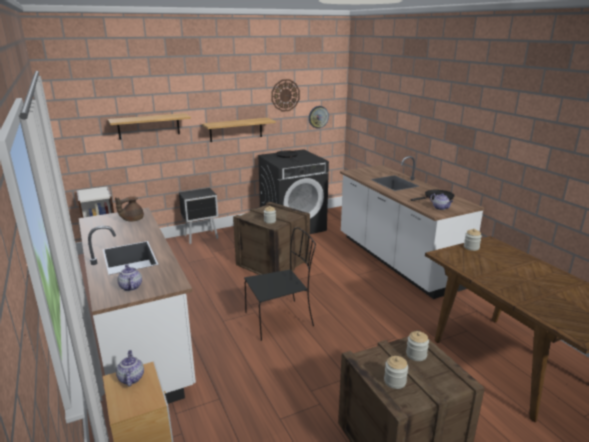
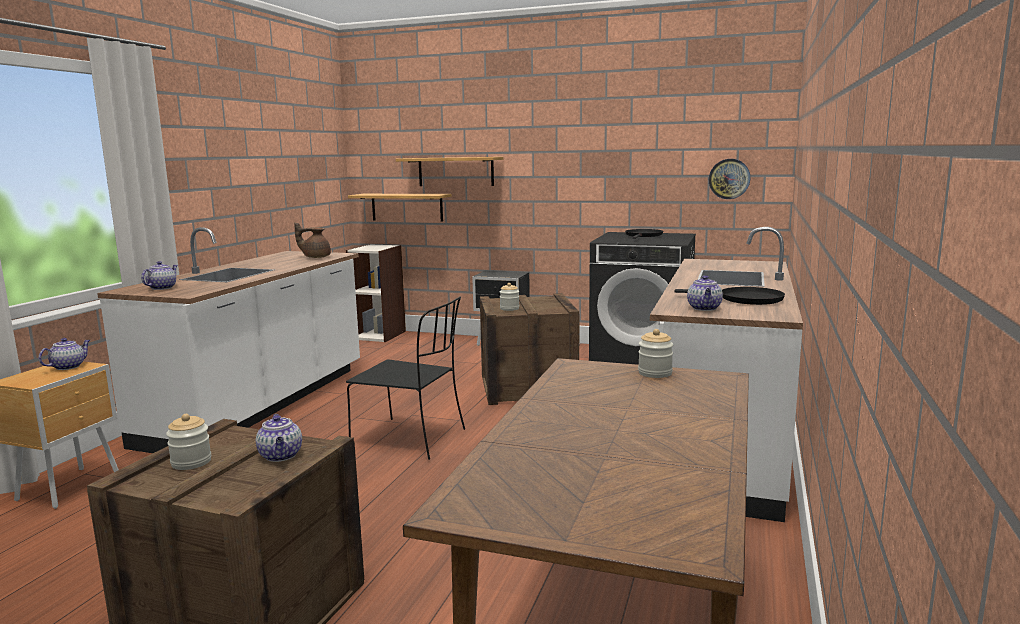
camera: 45 degrees right, 10 degrees down
(236, 129) = (576, 188): shelf -> shelf (407, 207)
(285, 95) = (664, 137): wall clock -> none
(416, 355) = (281, 456): jar -> teapot

